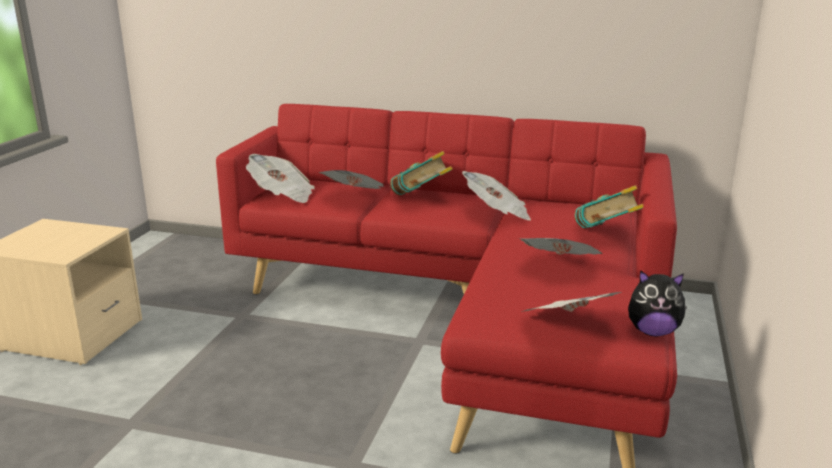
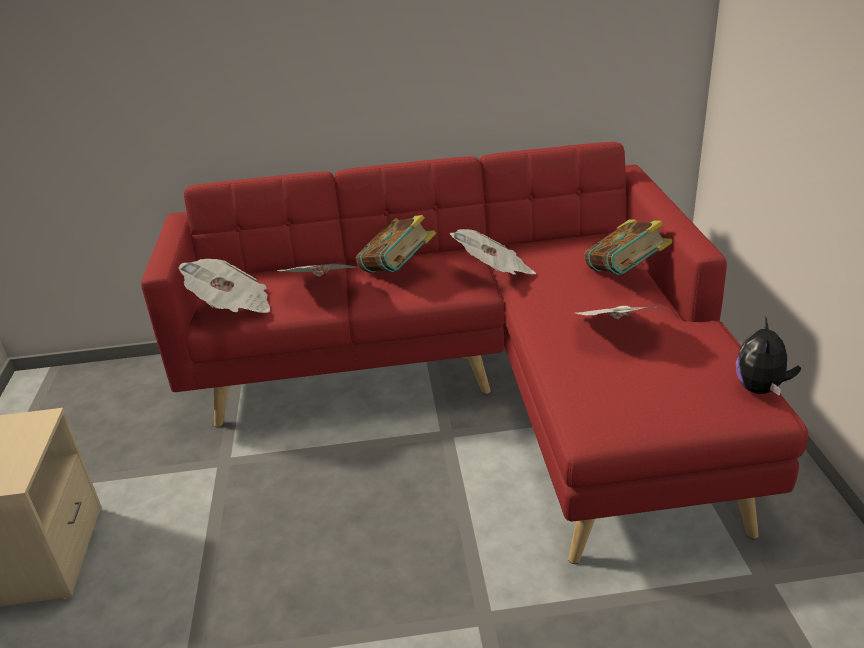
camera: 20 degrees left, 10 degrees up
(566, 326) = (684, 408): newspaper -> none
(653, 332) = (761, 389): plush toy -> plush toy turned 120 degrees clockwise

